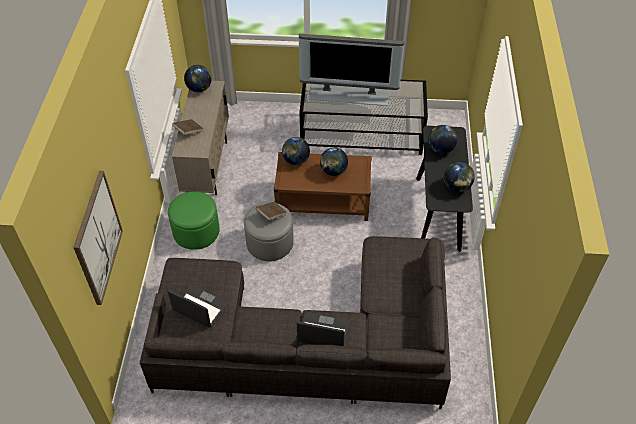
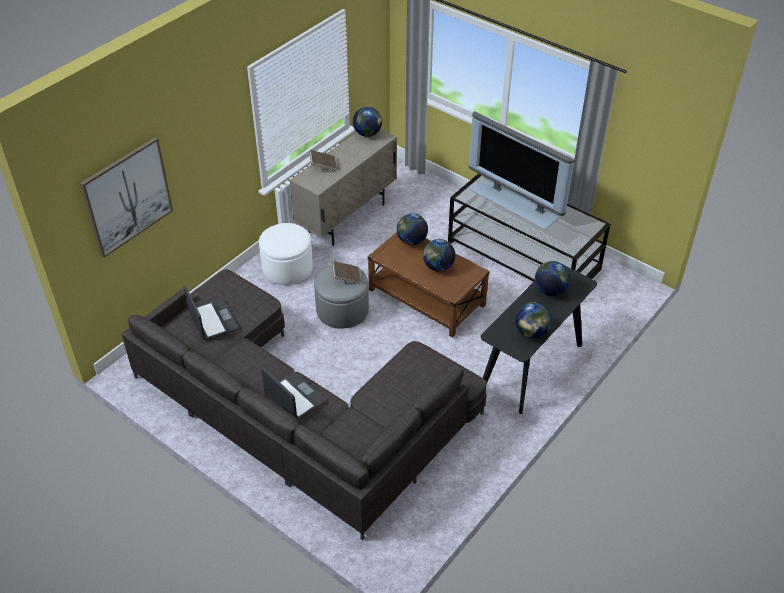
camera: 35 degrees right, 5 degrees down
(196, 231) = (287, 268): green ottoman -> white ottoman

